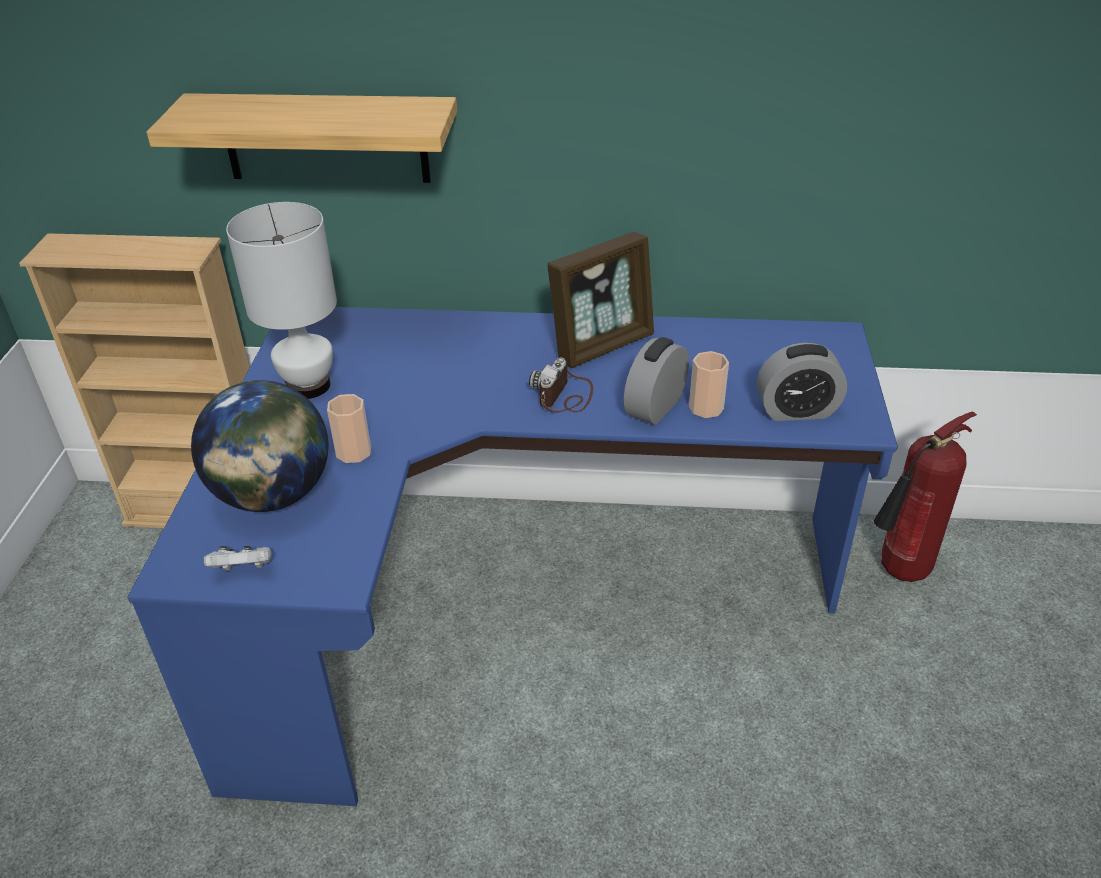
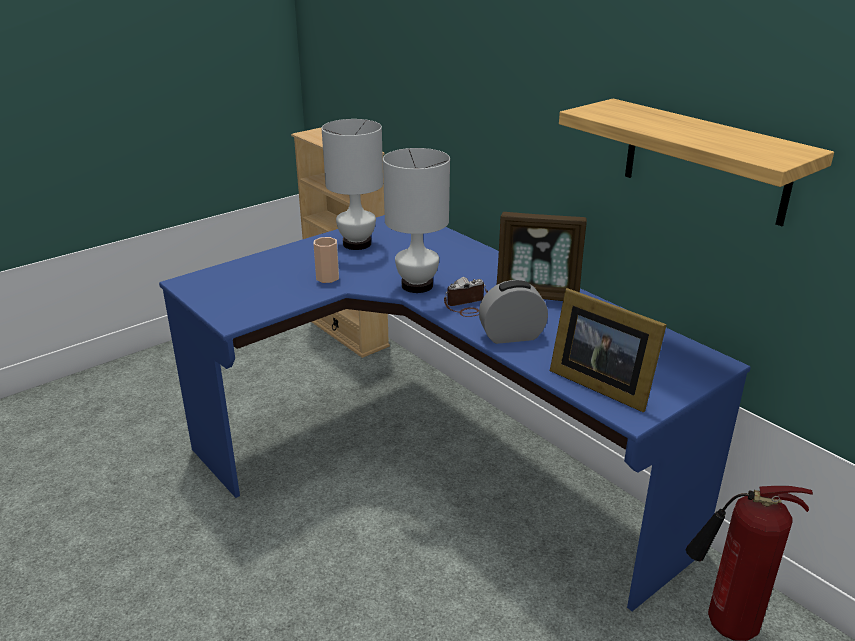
camera: 45 degrees right, 10 degrees down
(244, 570) = (209, 296): white game controller -> none
(273, 495) = (267, 276): globe -> none
(325, 138) = (442, 102): shelf -> shelf (705, 161)
(470, 403) = (416, 285): none -> white table lamp
(706, 408) = (542, 351): cup -> none
(797, 411) = (599, 383): alarm clock -> picture frame

